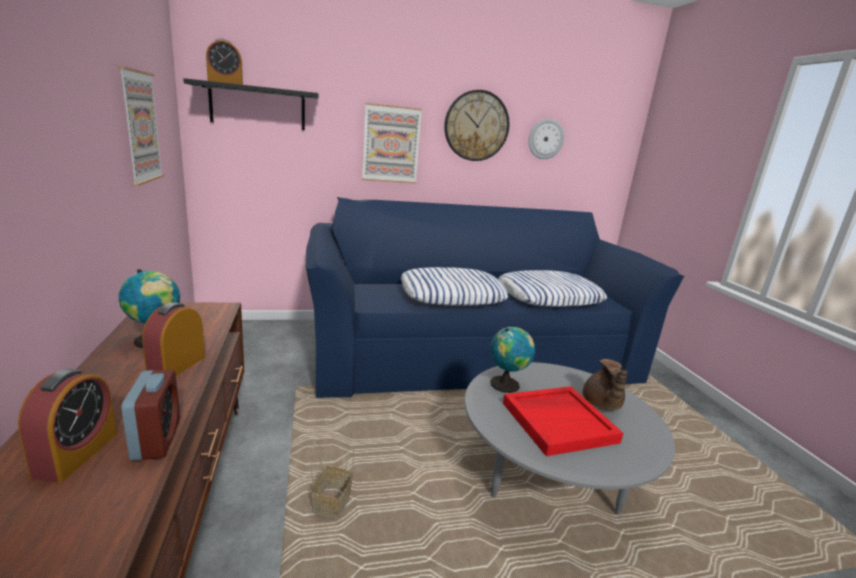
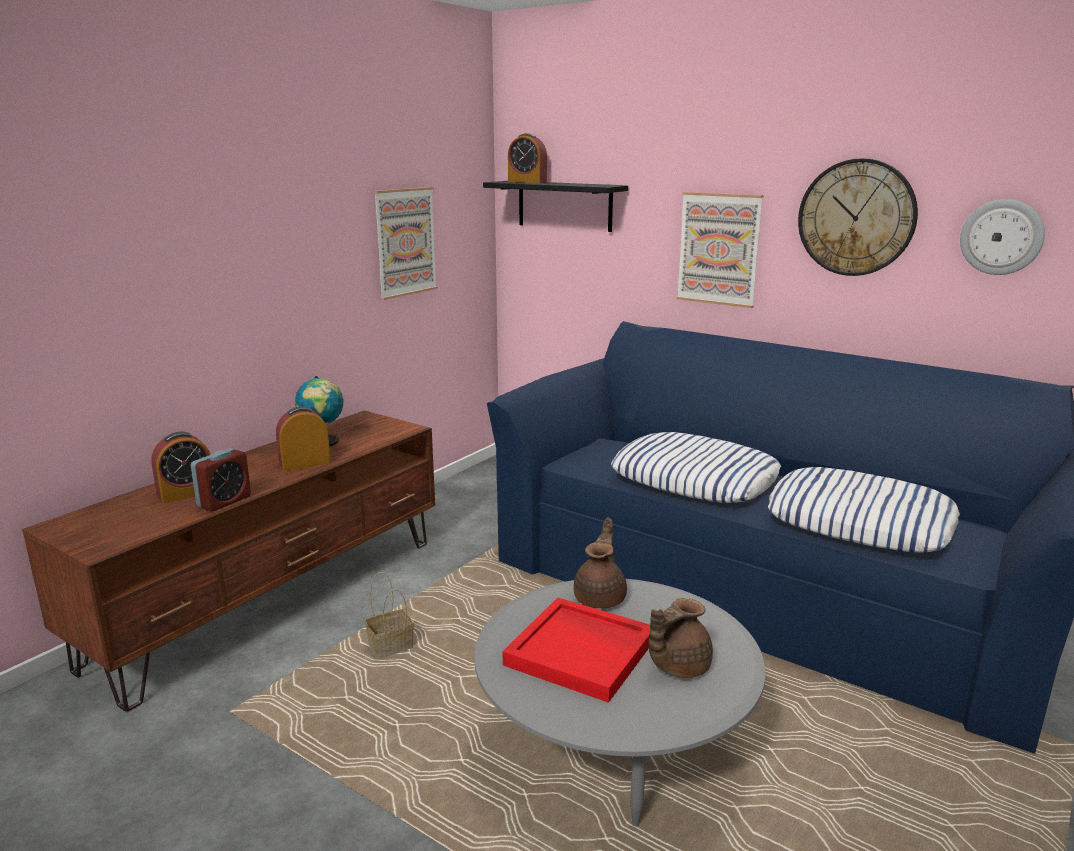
camera: 50 degrees right, 0 degrees up
(506, 384) = (601, 598): globe -> brown teapot

